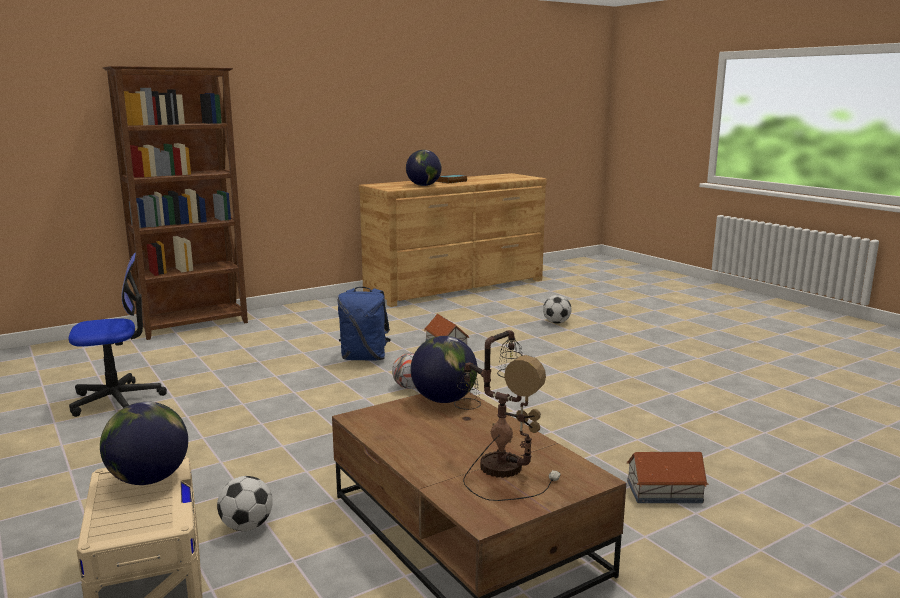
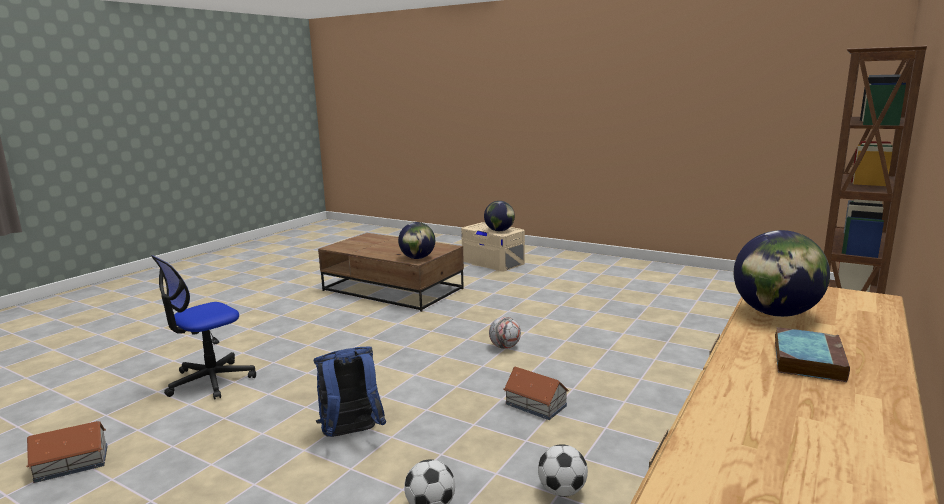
camera: 155 degrees right, 0 degrees up
(117, 400) = (674, 297): office chair -> office chair (210, 381)
(247, 526) = (486, 276): football -> football (562, 491)
(365, 358) = (589, 366): blue backpack -> blue backpack (351, 435)
(499, 466) = (371, 244): table lamp -> none
(663, 491) = (296, 320): toy house -> toy house (73, 463)

